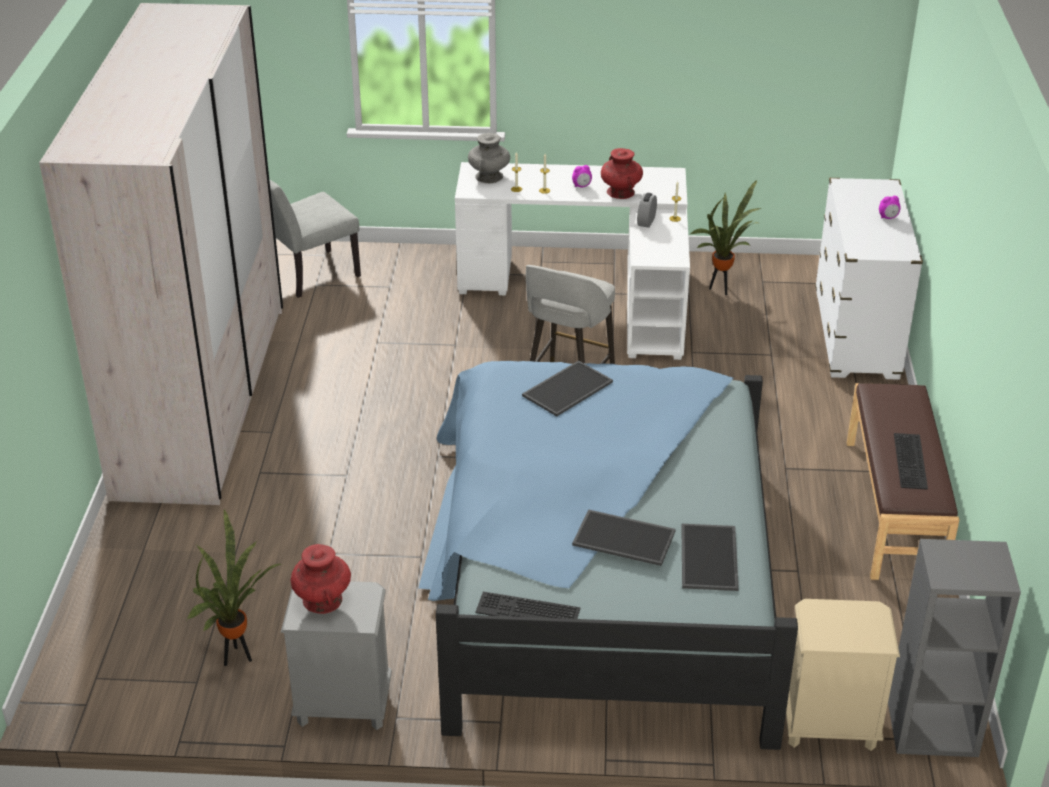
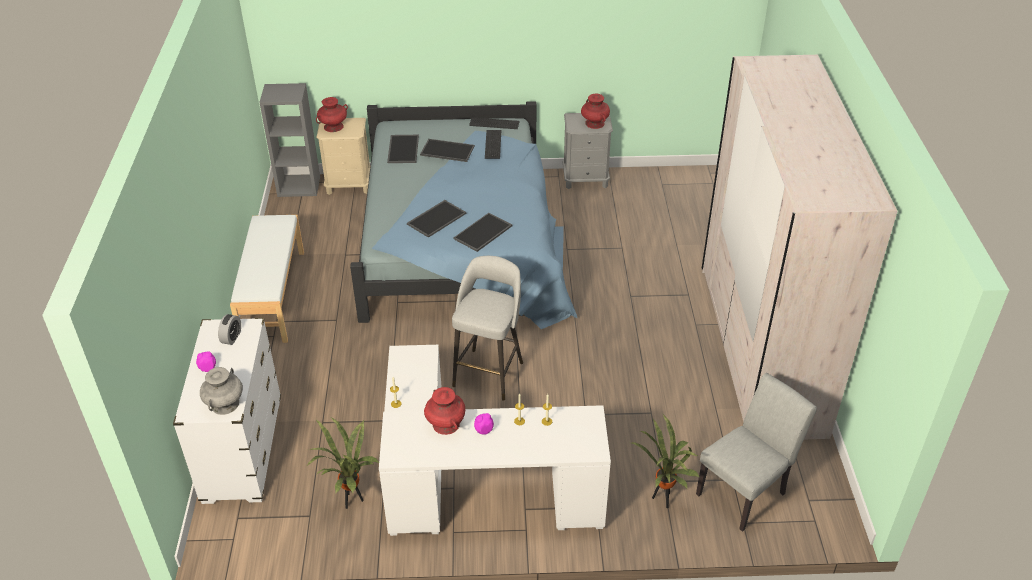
camera: 175 degrees right, 5 degrees up
(238, 656) = (647, 196): potted plant -> potted plant (662, 500)
(489, 176) = (577, 438): grey vase -> grey vase (225, 404)
(639, 412) = (436, 218): none -> tray
(646, 221) = (422, 398): alarm clock -> alarm clock (231, 337)
(862, 627) = (333, 127): none -> red vase
(894, 509) = (272, 296): brown bench -> white bench
(912, 461) = (266, 241): keyboard -> keyboard (492, 144)

